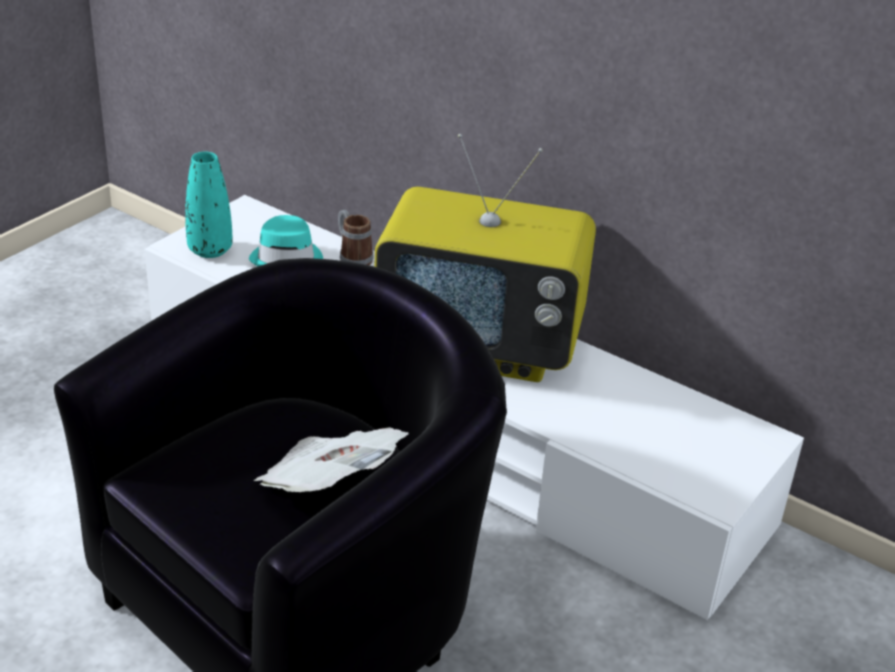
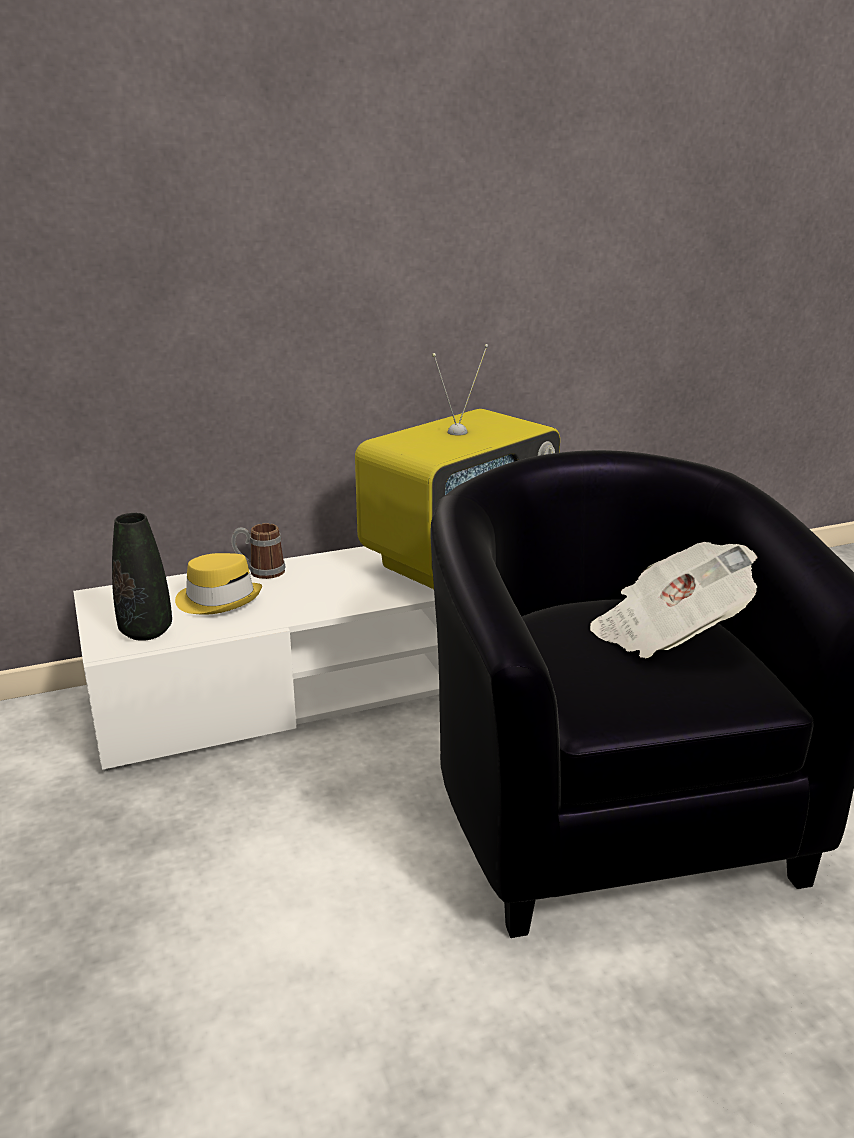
camera: 55 degrees left, 10 degrees down
(210, 250) = (146, 632): turquoise vase -> black vase
(287, 258) = (218, 599): turquoise hat -> yellow hat

